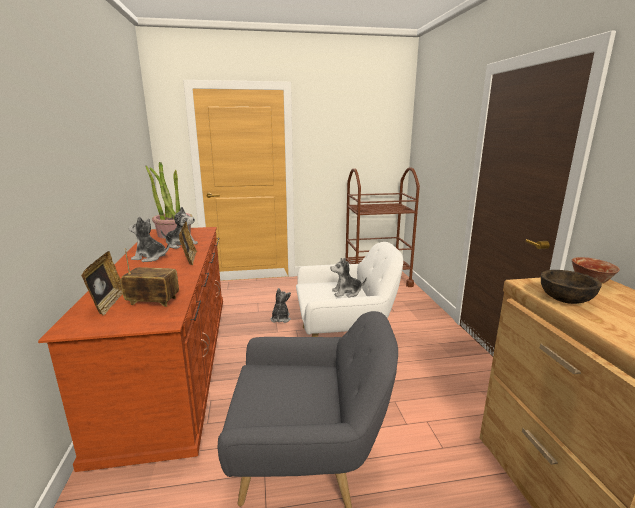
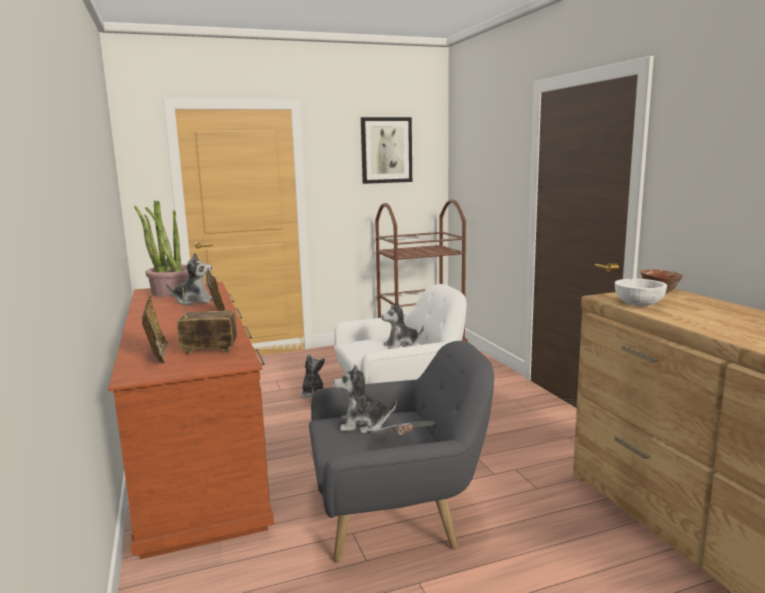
camera: 10 degrees left, 5 degrees down
(150, 258) = (166, 315): plush toy -> plush toy (363, 424)
(303, 414) = (400, 446): none -> newspaper
(360, 125) = (386, 150): none -> picture
(565, 300) = (638, 305): brown bowl -> white bowl

